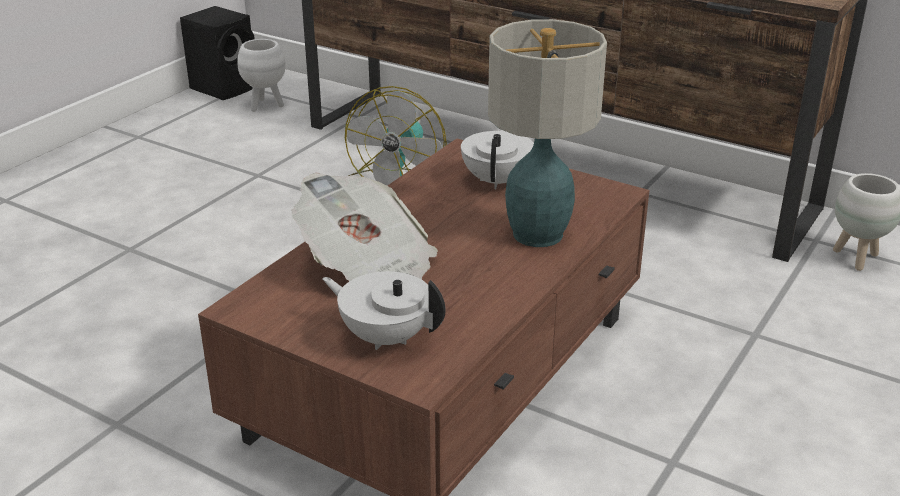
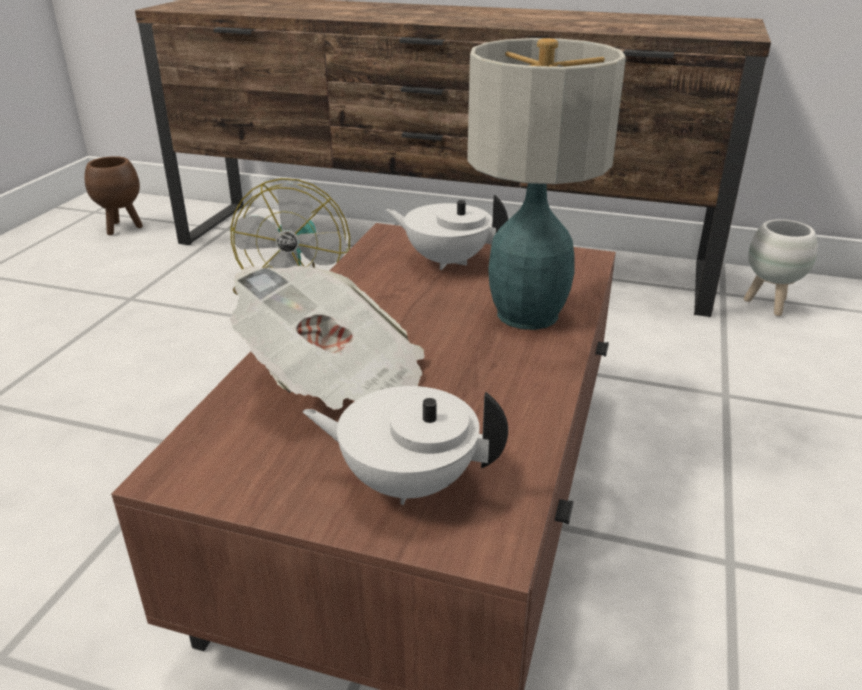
camera: 15 degrees left, 0 degrees up
(225, 87) = (73, 215): black speaker -> none
(266, 106) = (122, 228): white planter -> brown planter
(498, 180) = (446, 261): white teapot -> white teapot turned 60 degrees counterclockwise

